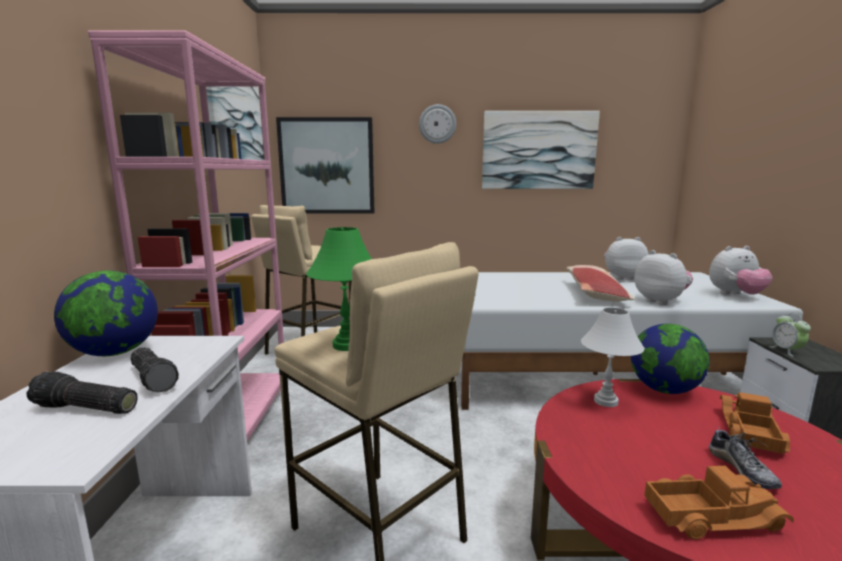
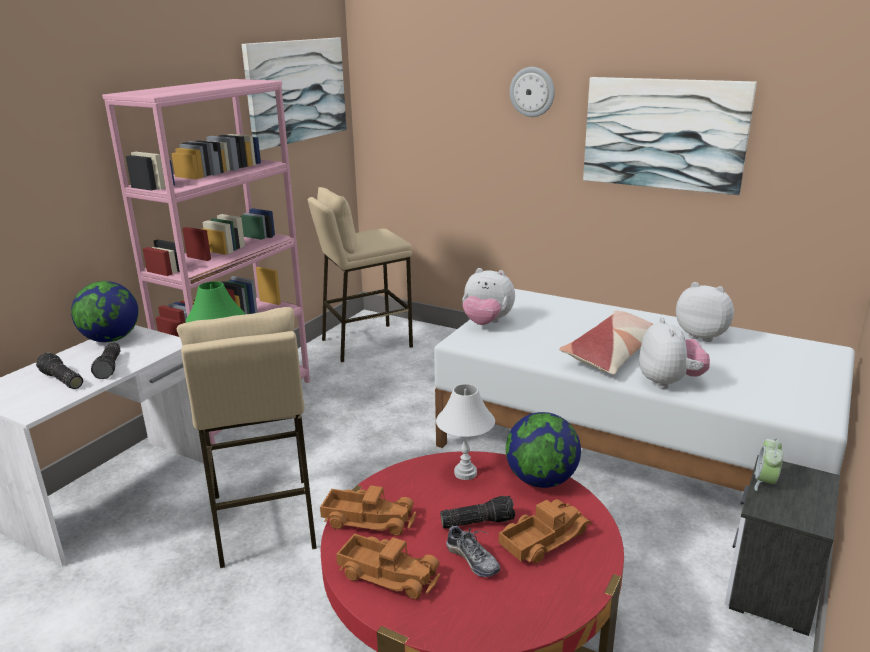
camera: 30 degrees right, 10 degrees up
(327, 166) = (409, 136): picture -> none
(601, 468) = (368, 519): none -> toy truck
(684, 436) = (477, 521): none -> flashlight
(735, 295) = (797, 396): plush toy -> plush toy (487, 323)
(742, 470) = (472, 560): shoe -> shoe turned 60 degrees counterclockwise

